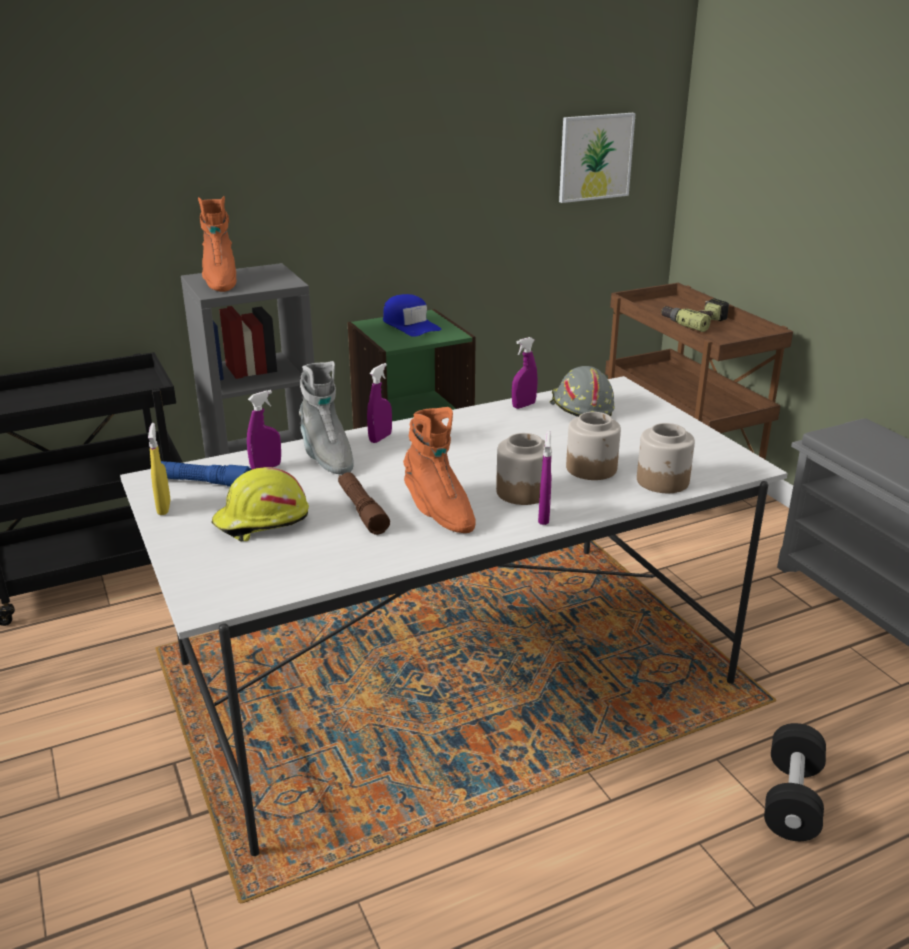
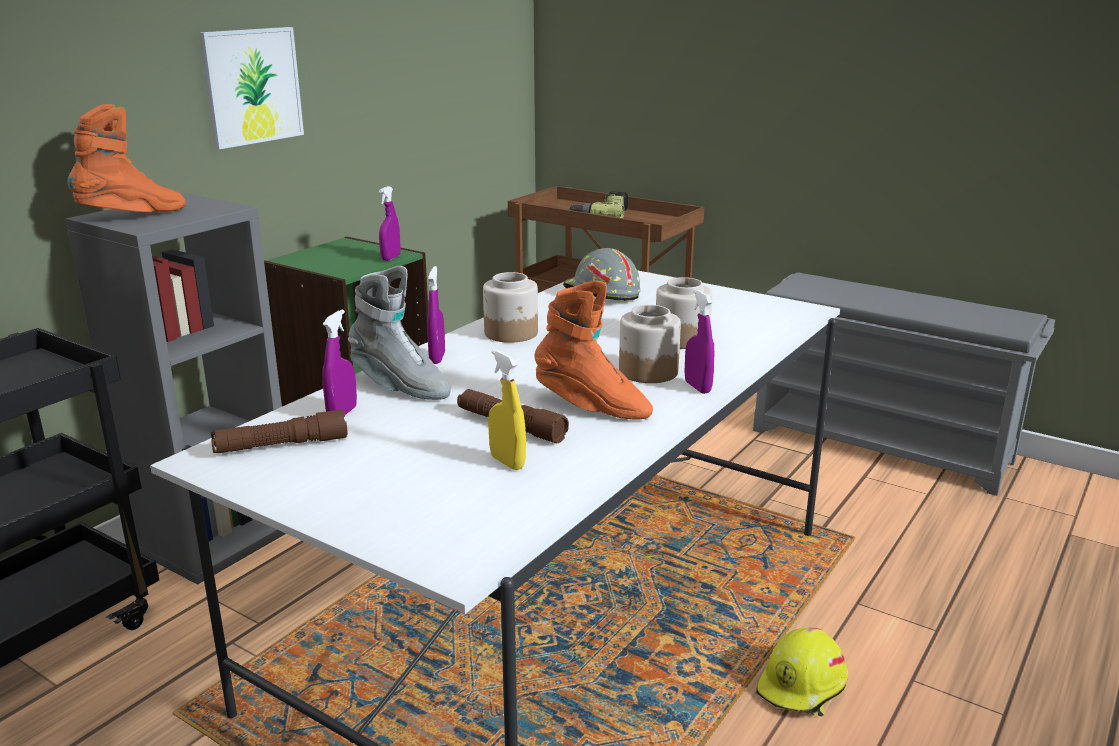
camera: 30 degrees left, 5 degrees down
(164, 508) = (263, 483): yellow spray bottle -> yellow spray bottle (507, 462)
(203, 482) = (281, 445): blue flashlight -> brown flashlight
(220, 281) = (133, 216): orange boot -> orange boot turned 90 degrees counterclockwise
(261, 522) = (410, 465): yellow hard hat -> yellow hard hat (803, 687)
(410, 325) = (340, 253): blue cap -> none
(523, 405) = (545, 302): purple spray bottle -> purple spray bottle (391, 258)
(595, 157) = (469, 61): picture -> picture (252, 86)
(663, 481) = (756, 335): jar -> jar (511, 333)
(791, 799) = (942, 613): black dumbbell -> none

